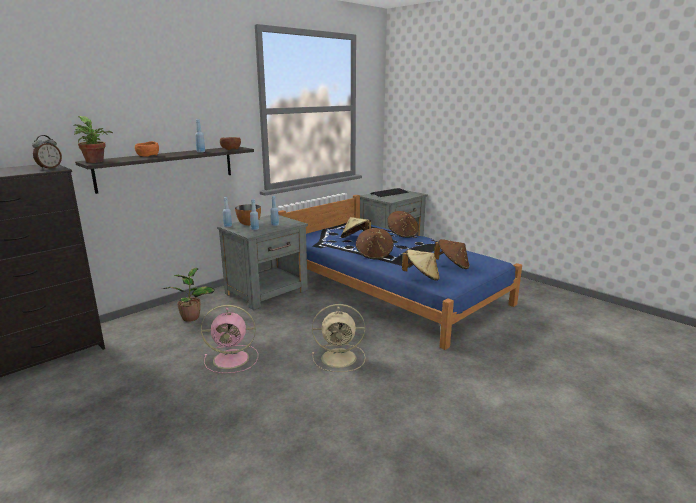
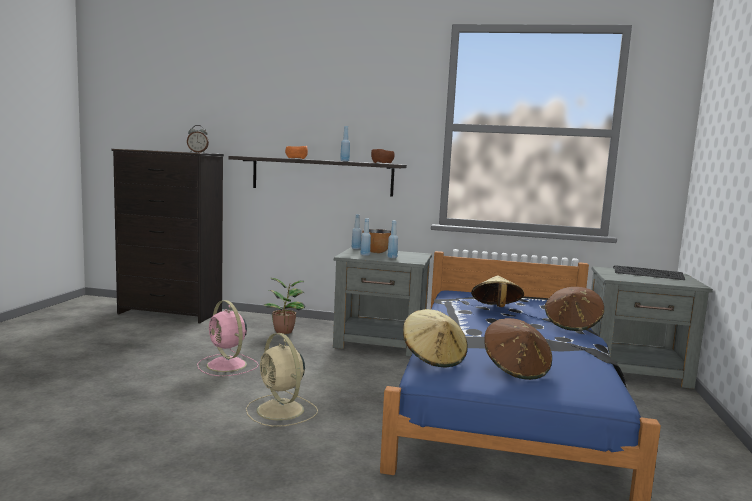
camera: 55 degrees right, 10 degrees down
(95, 161) = (246, 156): potted plant -> none
(374, 254) = (465, 325): brown hat -> none

